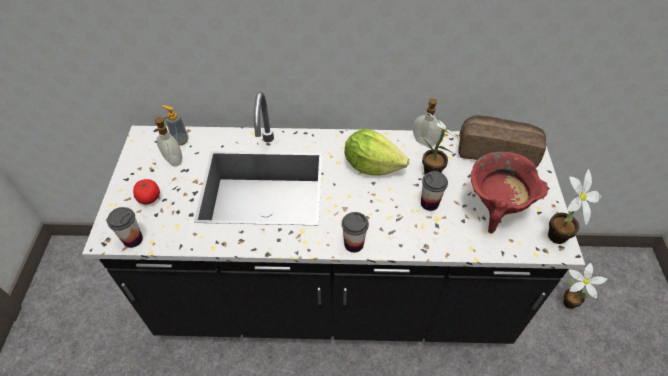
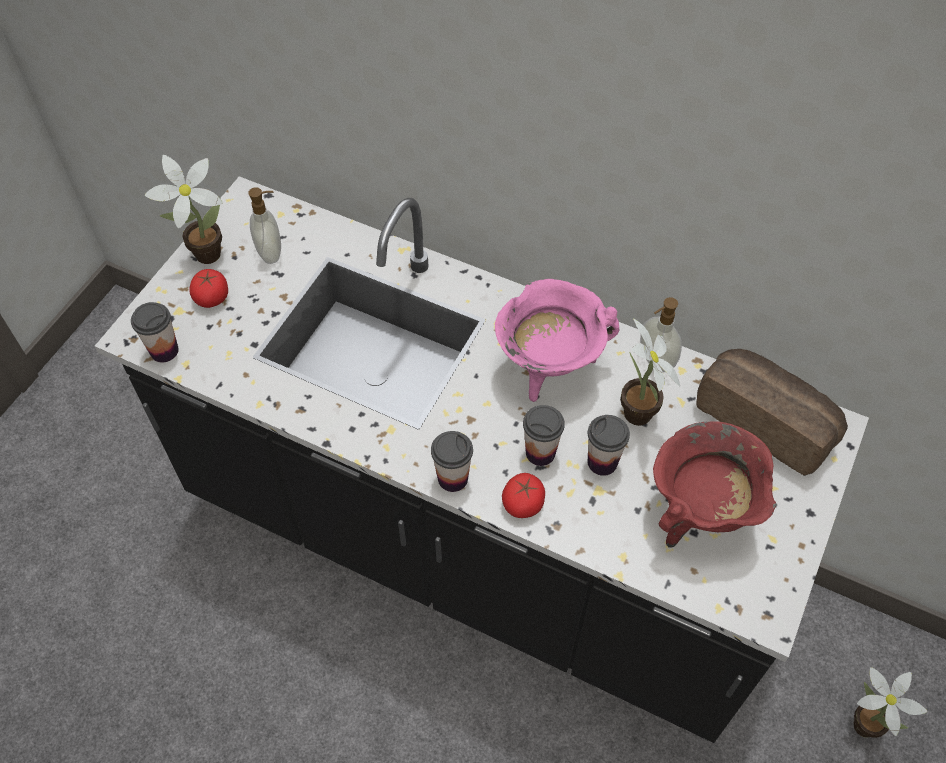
camera: 25 degrees right, 5 degrees up
(180, 140) = (293, 224): soap dispenser -> none
(371, 165) = (549, 367): lettuce -> pink cooking pot
(394, 211) = (540, 452): none -> cup
(401, 242) = (523, 503): none -> tomato
(554, 237) = (766, 595): potted plant -> potted plant (203, 254)

